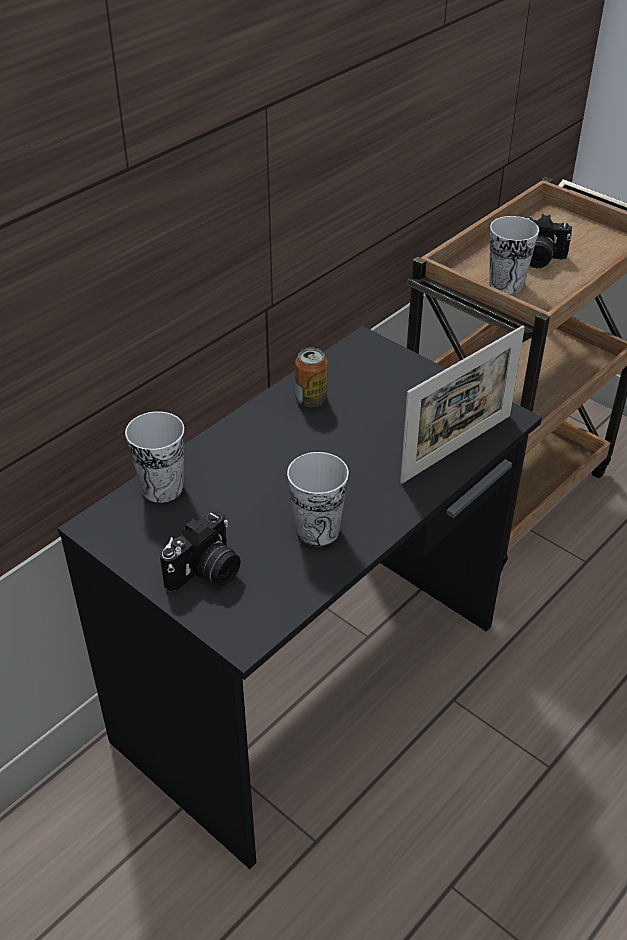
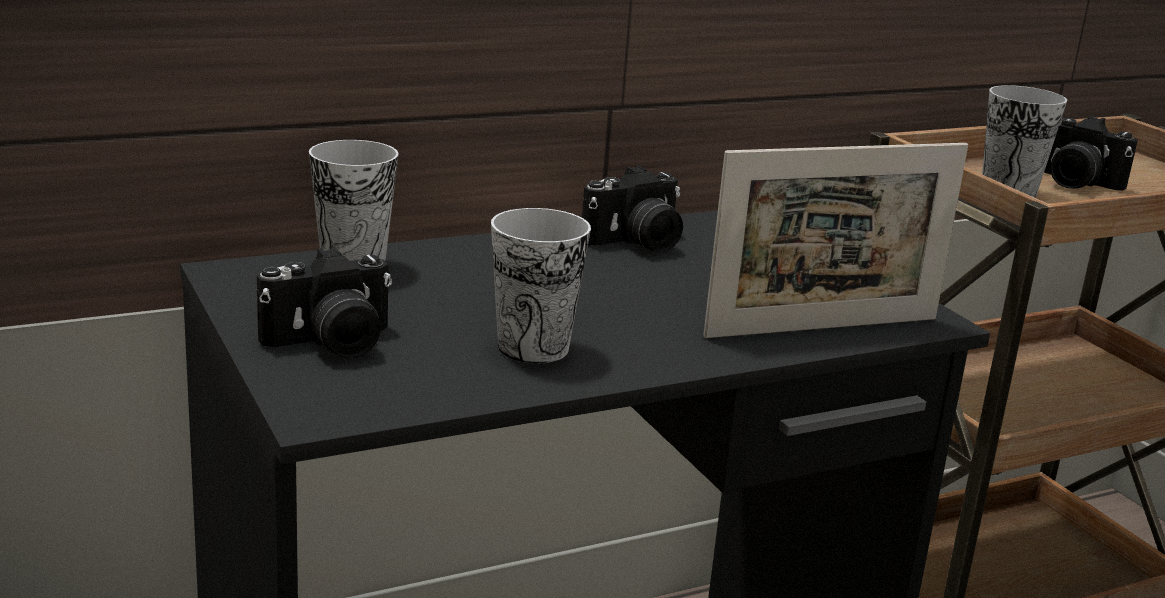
camera: 20 degrees right, 20 degrees down
(311, 399) = (637, 243): can -> camera

